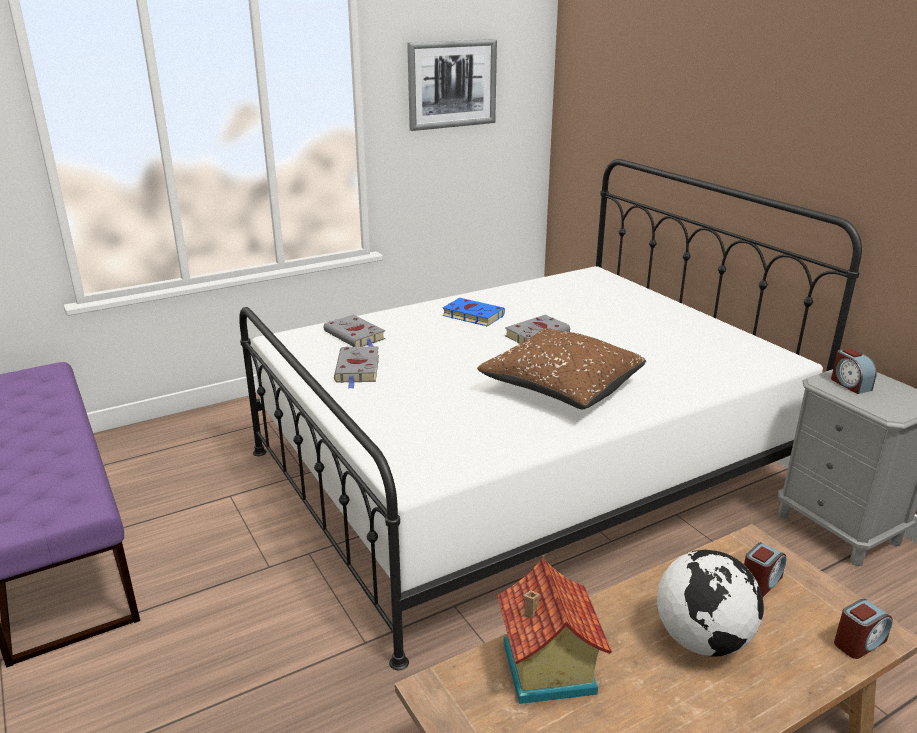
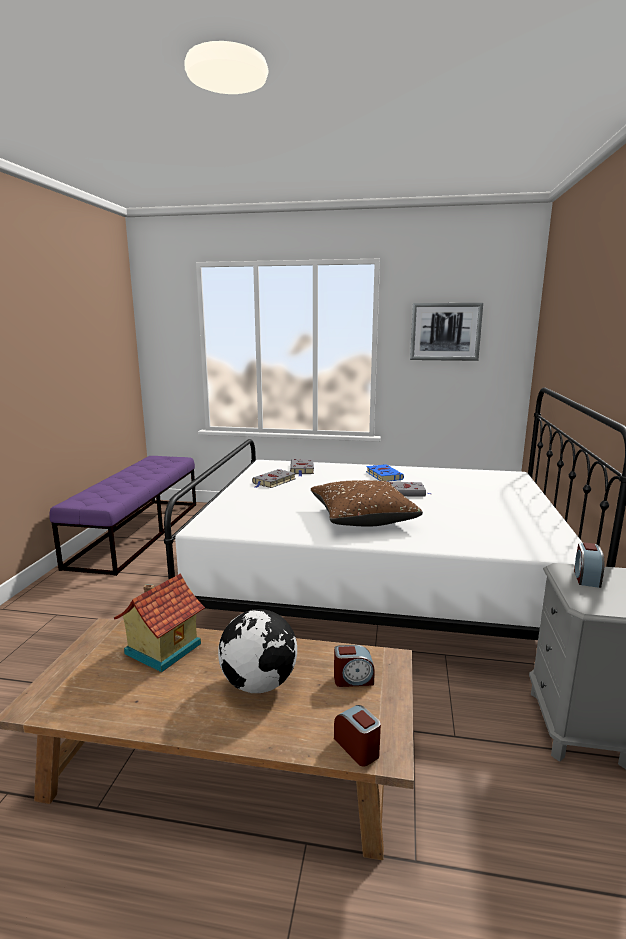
camera: 40 degrees right, 10 degrees down
(859, 642) = (357, 747): alarm clock -> alarm clock turned 135 degrees counterclockwise

